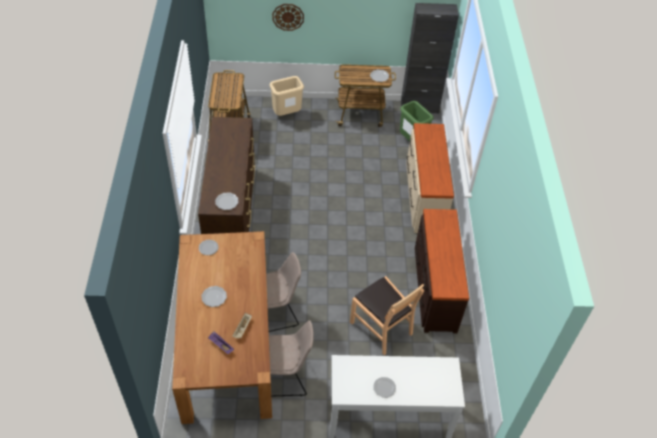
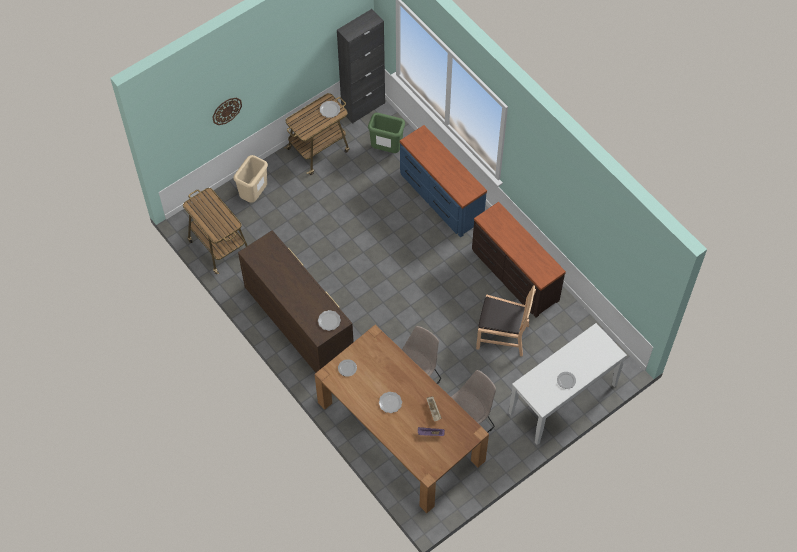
camera: 35 degrees left, 10 degrees up
(423, 196) = (440, 197): beige dresser -> blue dresser

